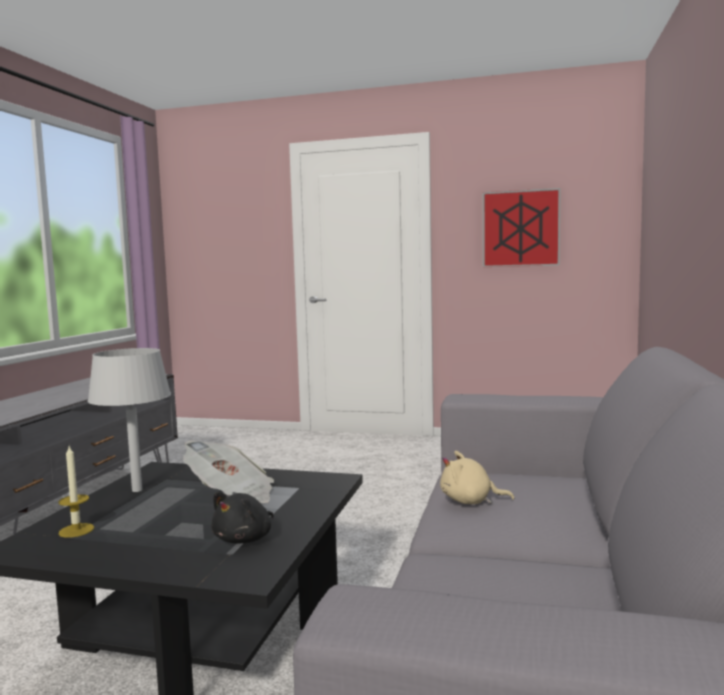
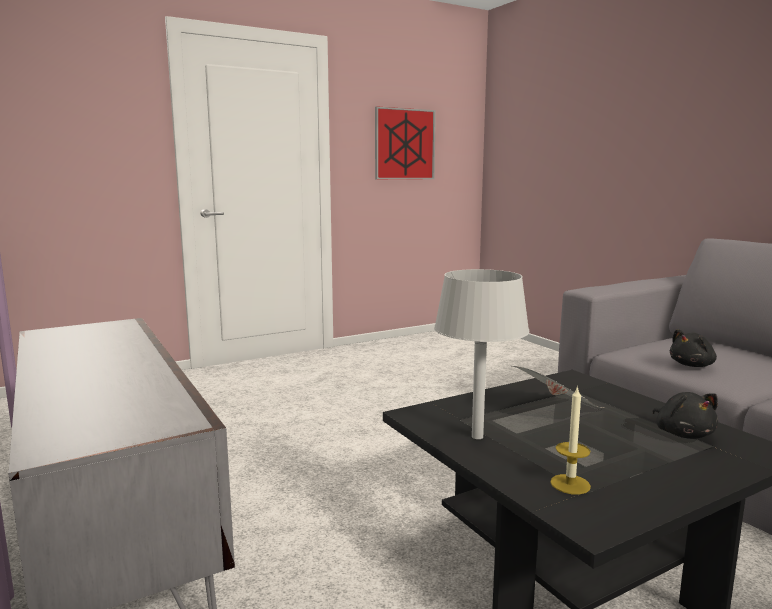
camera: 45 degrees left, 5 degrees up
(470, 501) = (693, 365): beige plush toy -> black plush toy

